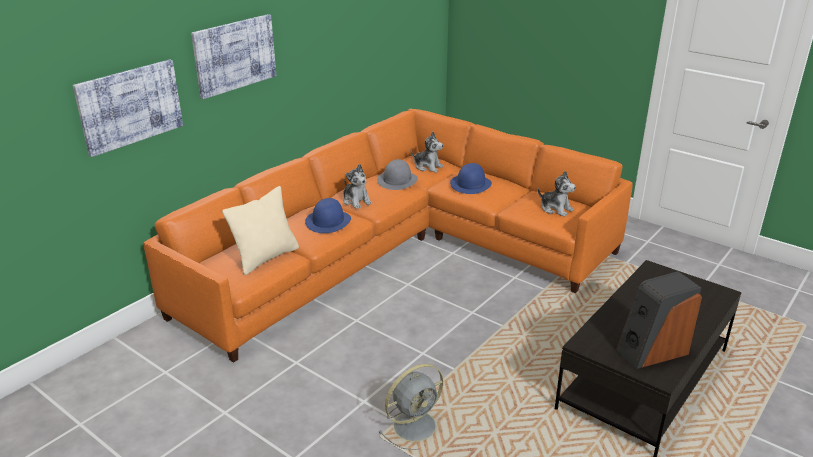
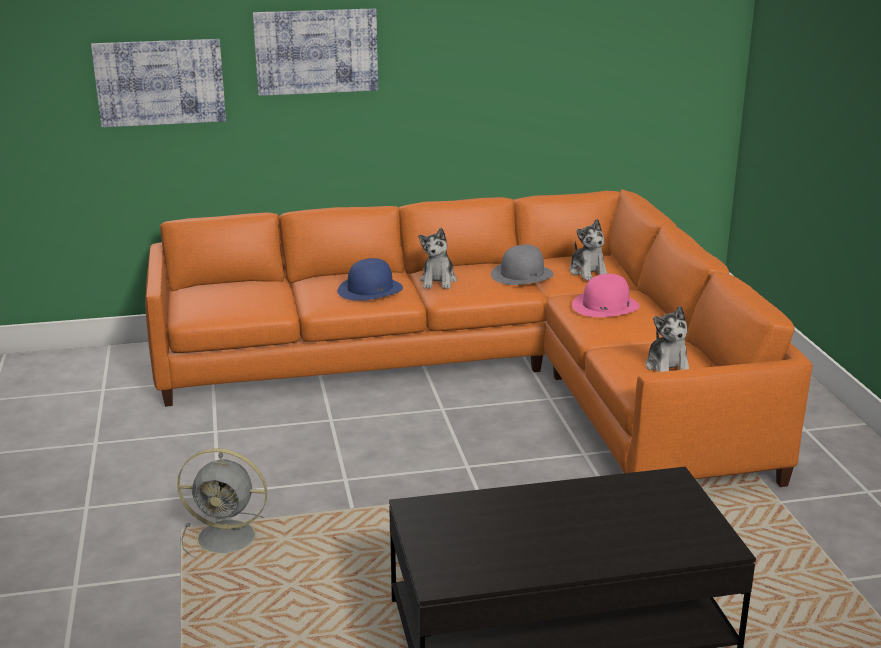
camera: 40 degrees right, 5 degrees down
(266, 258) = (254, 301): beige pillow -> none
(471, 184) = (605, 306): blue hat -> pink hat
(651, 351) = (484, 553): speaker -> none

